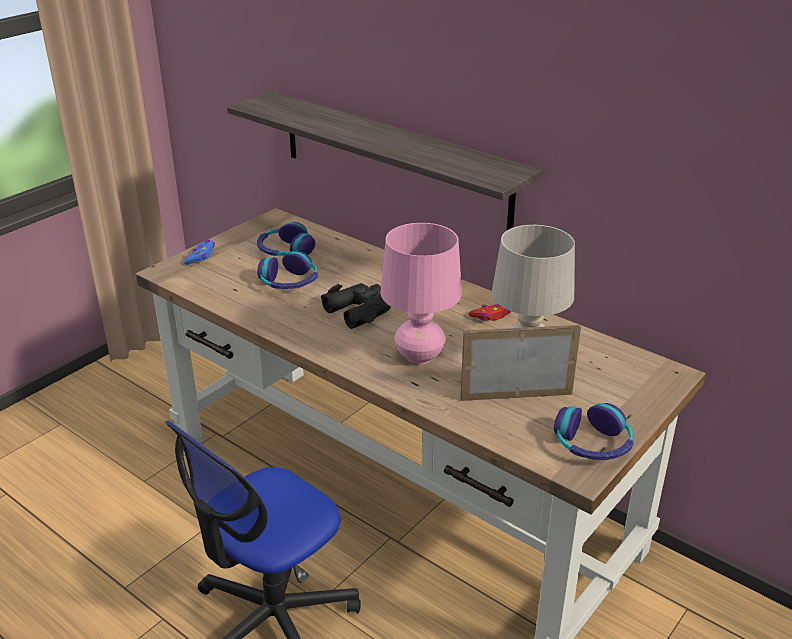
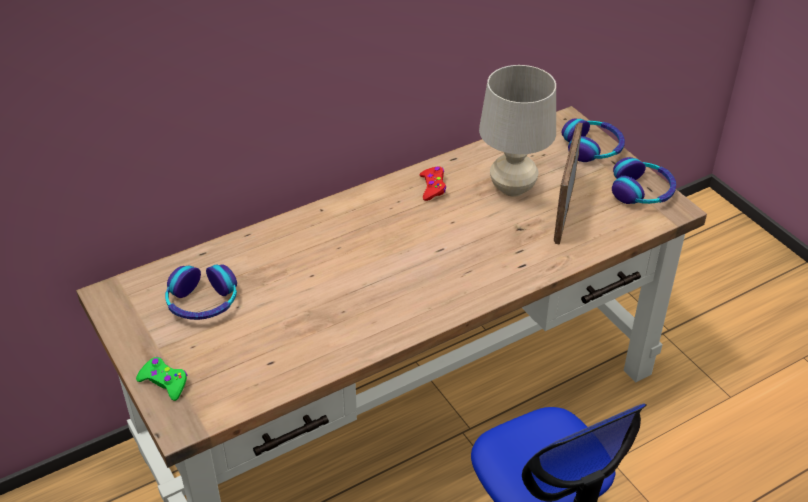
camera: 70 degrees left, 10 degrees up
(201, 256) = (164, 382): blue game controller -> green game controller
(289, 282) = (282, 313): headphones -> headphones (592, 148)
(361, 310) = (375, 270): black binoculars -> none
(393, 158) = (244, 124): shelf -> none
(420, 356) = (479, 251): pink table lamp -> none

